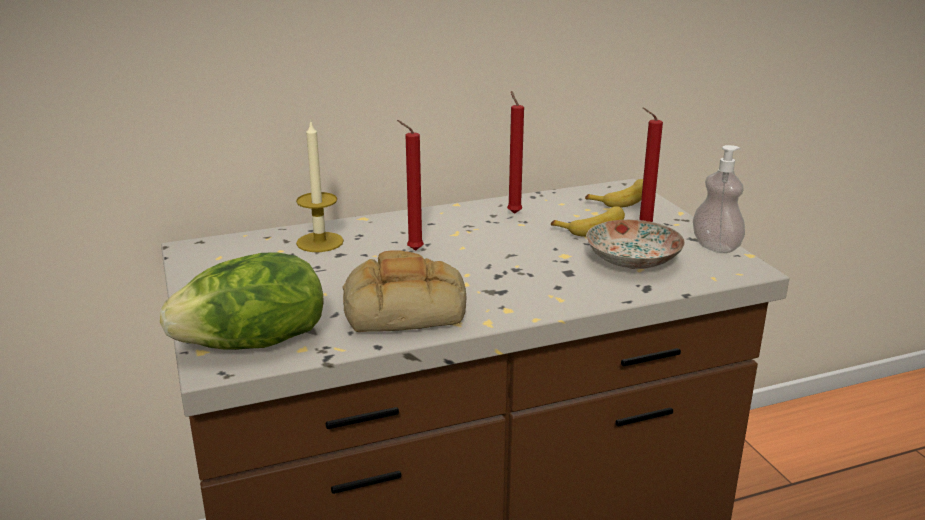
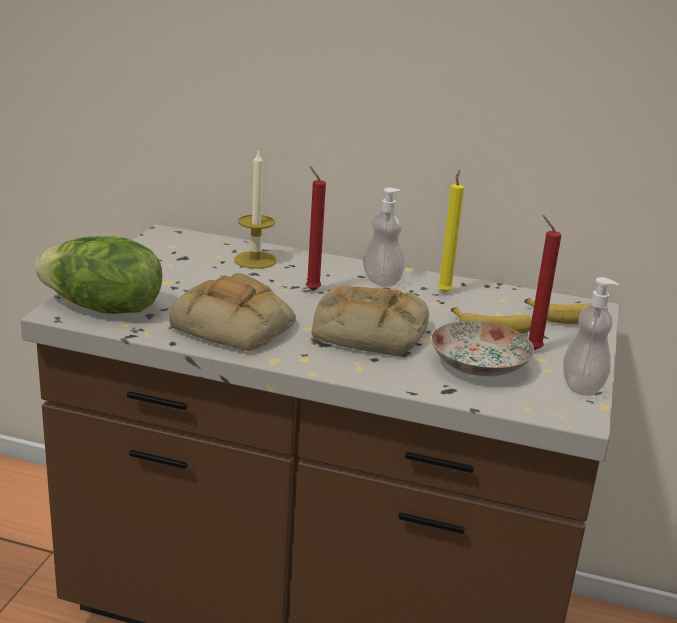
camera: 35 degrees right, 0 degrees up
(453, 221) = (381, 281): none -> soap dispenser
(513, 212) = (444, 292): red candle -> yellow candle
(516, 268) = (367, 332): none -> bread

